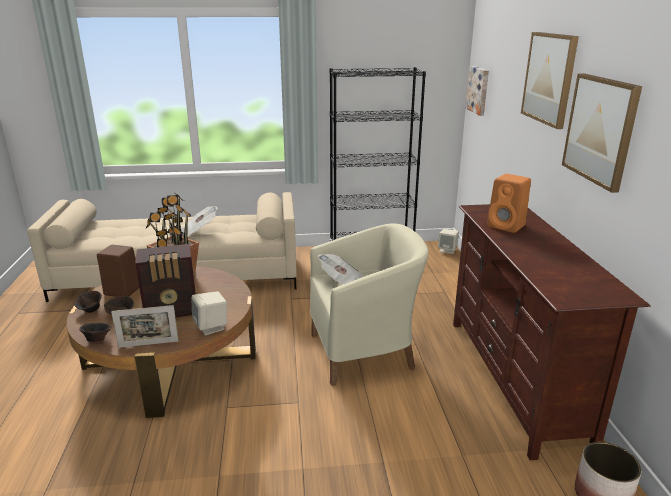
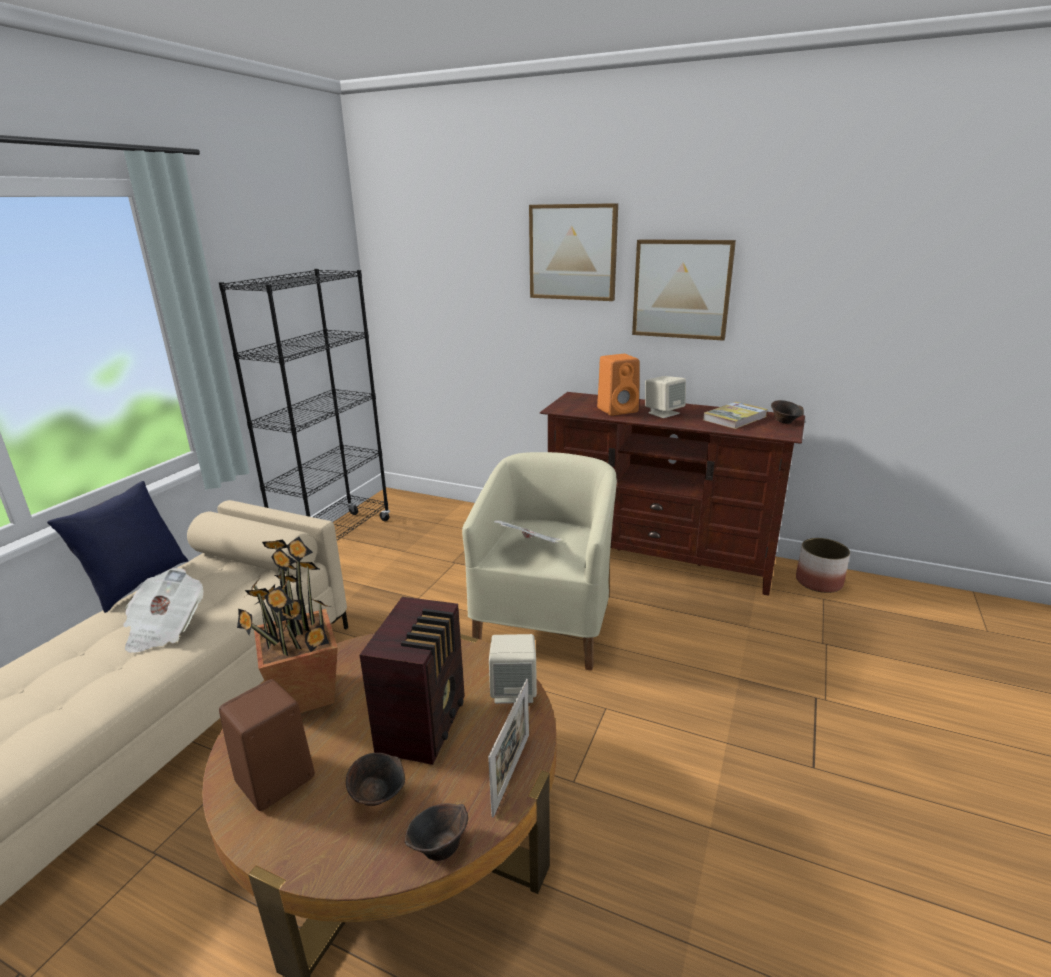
camera: 60 degrees left, 0 degrees up
(90, 310) = (306, 845): brown bowl -> brown bowl (785, 422)
(227, 212) = (136, 583): none -> blue pillow
(447, 250) = (404, 498): beige speaker -> beige speaker (663, 413)
(479, 90) = (403, 288): picture -> none
(570, 272) = (735, 418): none -> book

